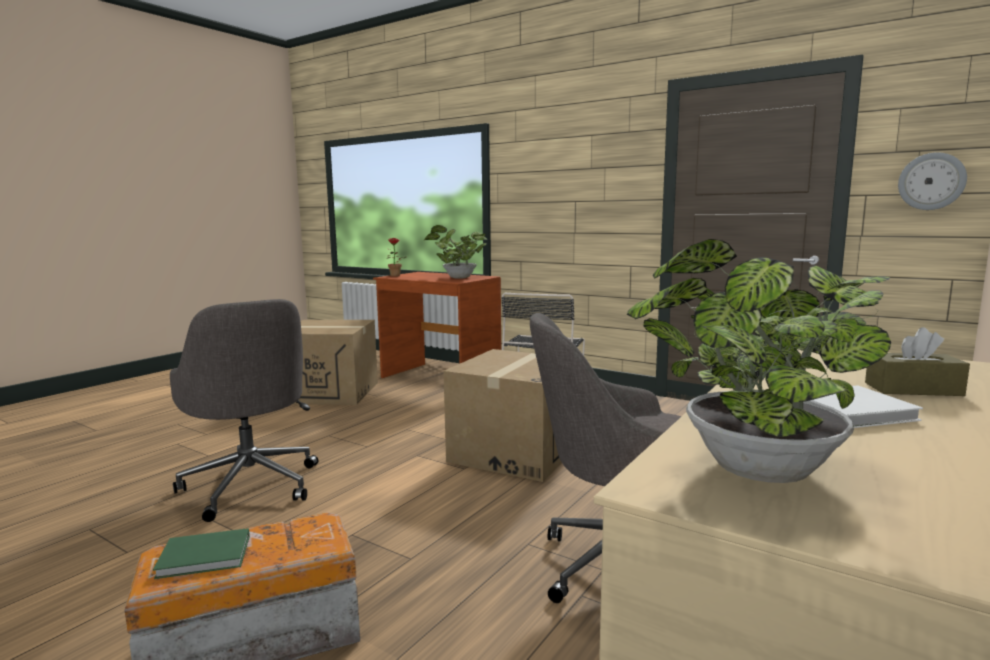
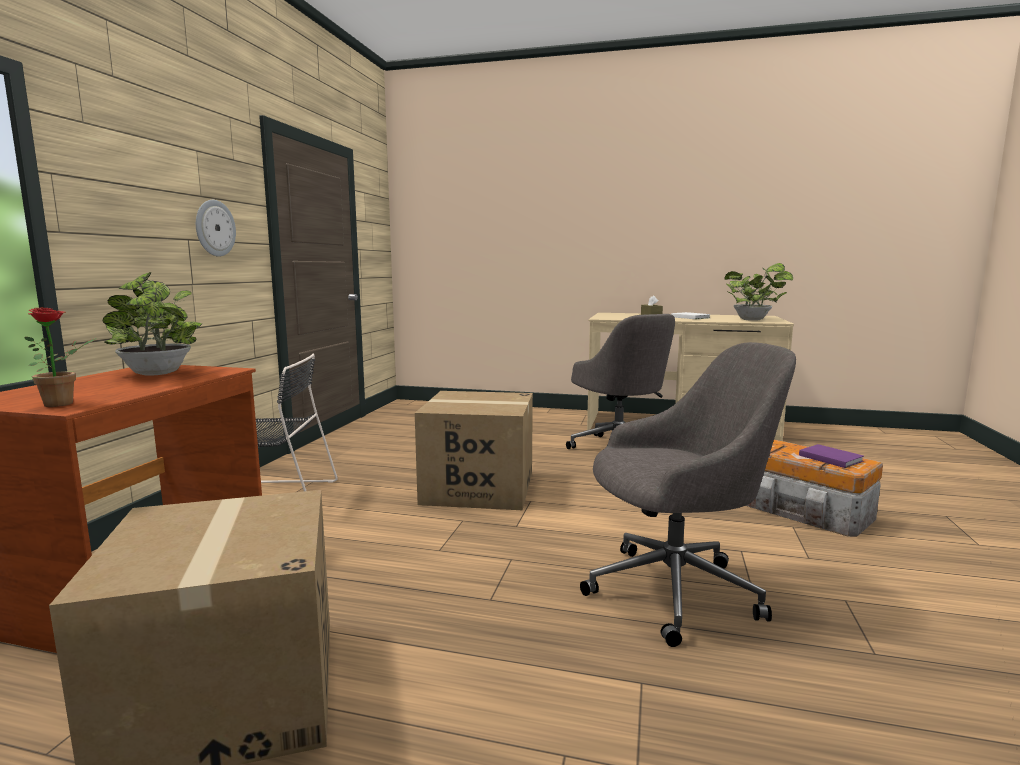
camera: 110 degrees left, 0 degrees up
(207, 557) = (829, 458): green book -> purple book
(252, 487) = (674, 591): grey office chair -> grey office chair turned 45 degrees clockwise
(931, 181) = (378, 242): wall clock -> wall clock (214, 228)

